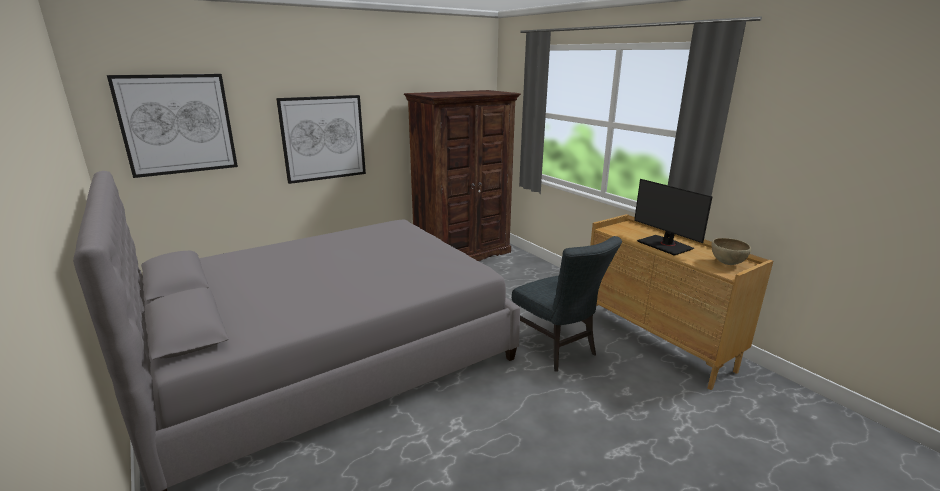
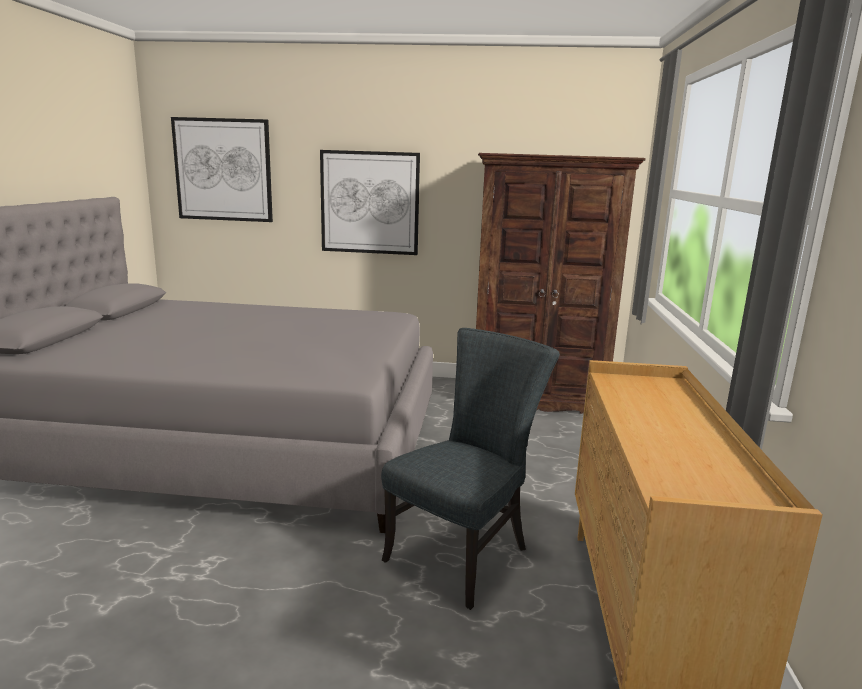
camera: 40 degrees right, 5 degrees down
(557, 349) = (463, 551): grey chair -> grey chair turned 150 degrees counterclockwise
(665, 245) = (657, 423): monitor -> none
(726, 264) = (713, 486): brown bowl -> none

